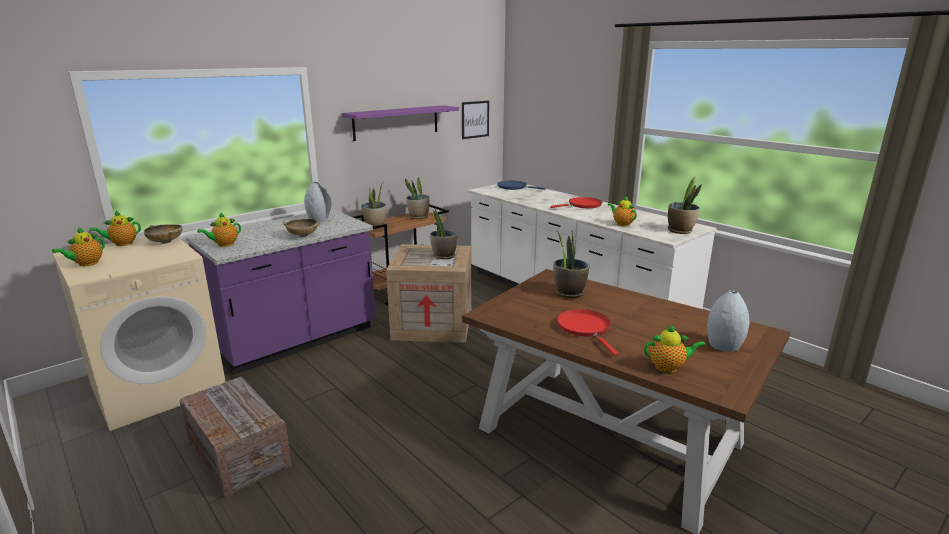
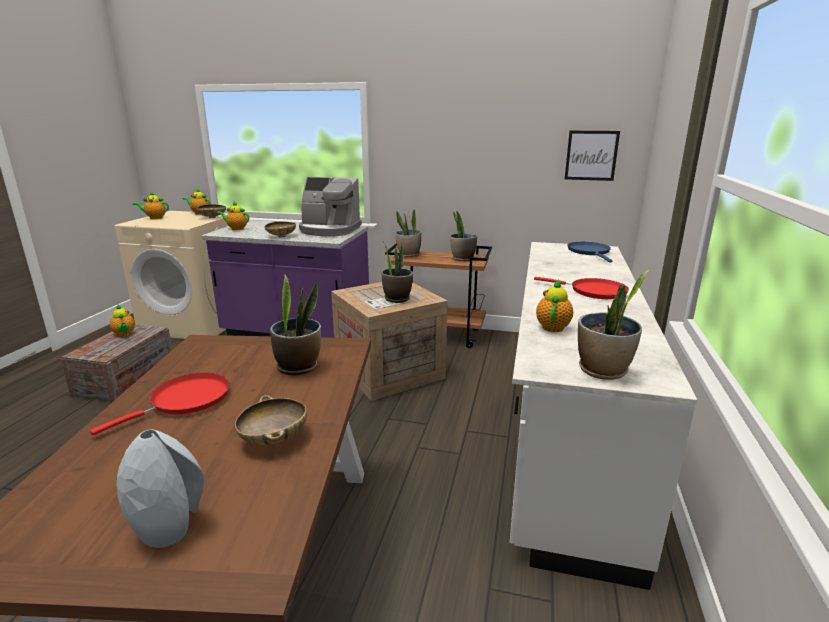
camera: 55 degrees right, 0 degrees up
(319, 220) = (329, 230): grey vase -> coffee machine
(396, 122) = (466, 147): purple shelf -> none
(656, 313) = (274, 439): none -> beige bowl
(668, 367) = (69, 486): teapot -> teapot (124, 334)

